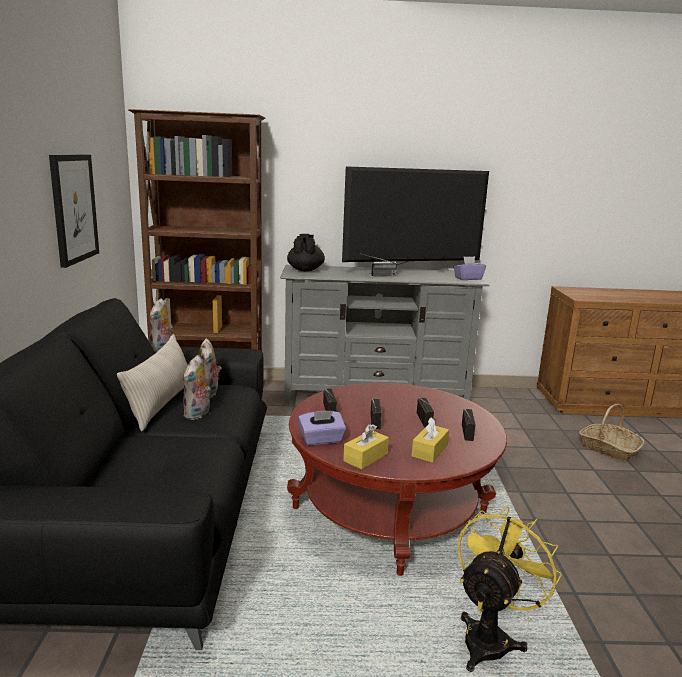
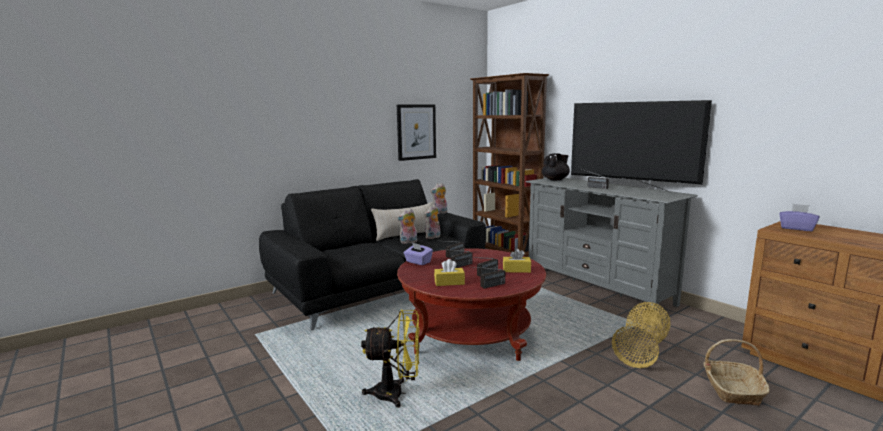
camera: 55 degrees right, 5 degrees down
(365, 457) = (415, 273): yellow tissue box -> yellow tissue box (516, 270)
(468, 278) = (664, 197): purple tissue box -> purple tissue box (796, 228)
(519, 445) = (642, 350): none -> basket

